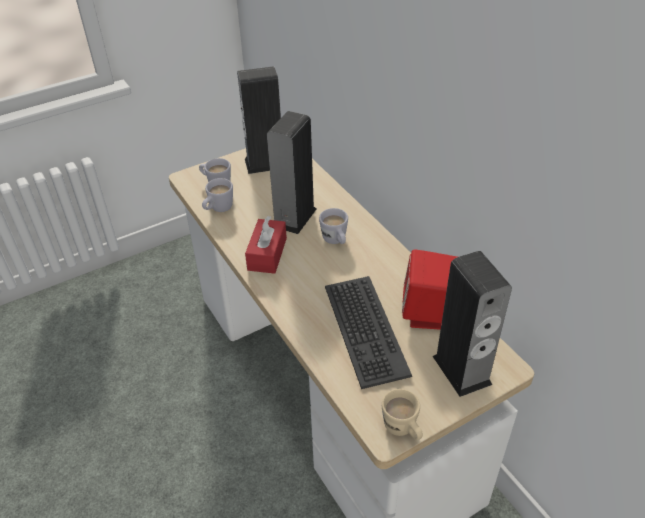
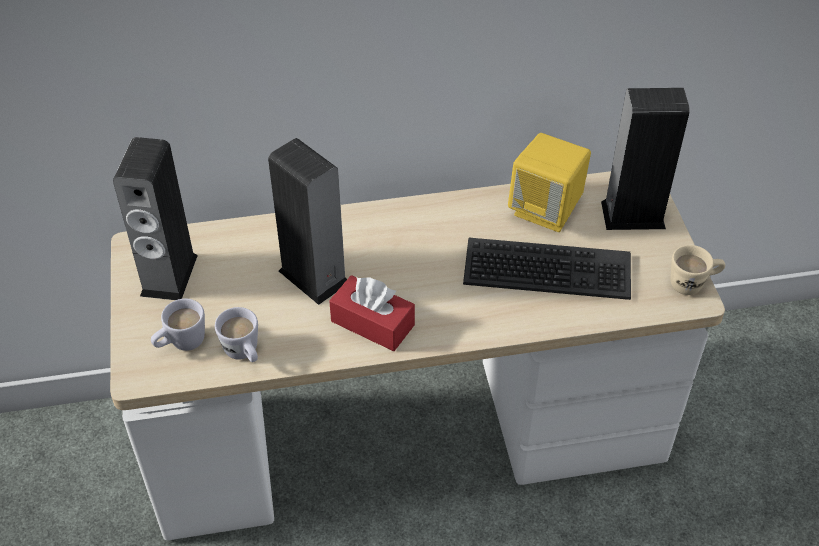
camera: 70 degrees left, 5 degrees up
(336, 241) = (385, 250): white mug -> none
(430, 313) = (546, 210): red speaker -> yellow speaker

